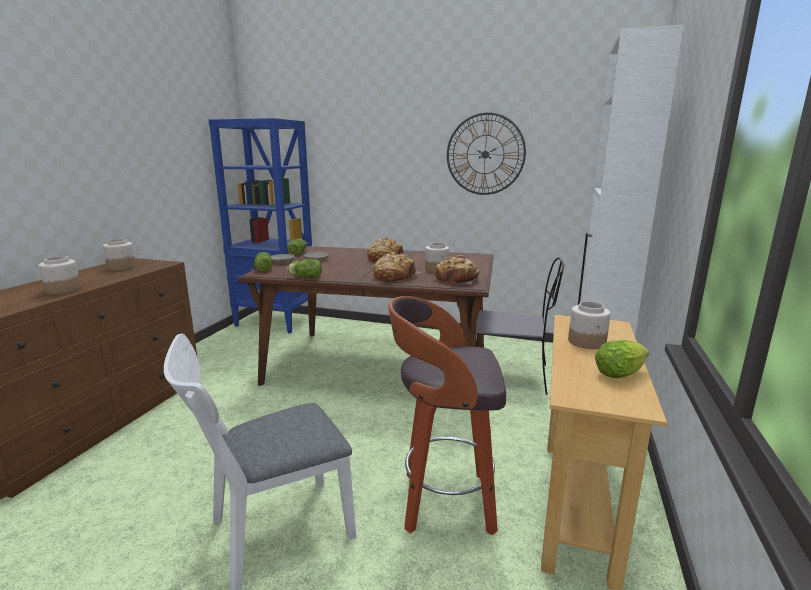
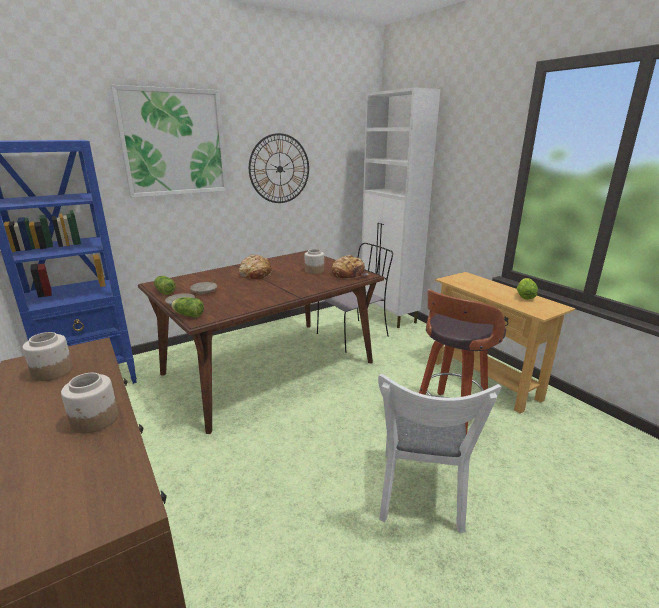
camera: 50 degrees left, 5 degrees up
(305, 277) = (250, 308): lettuce -> none
(375, 124) = (174, 143): none -> picture
(394, 277) = (308, 285): bread -> none
(587, 342) = (482, 287): jar -> none

